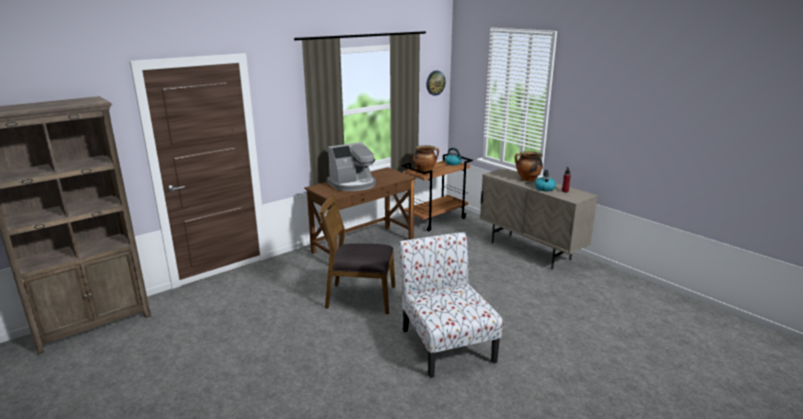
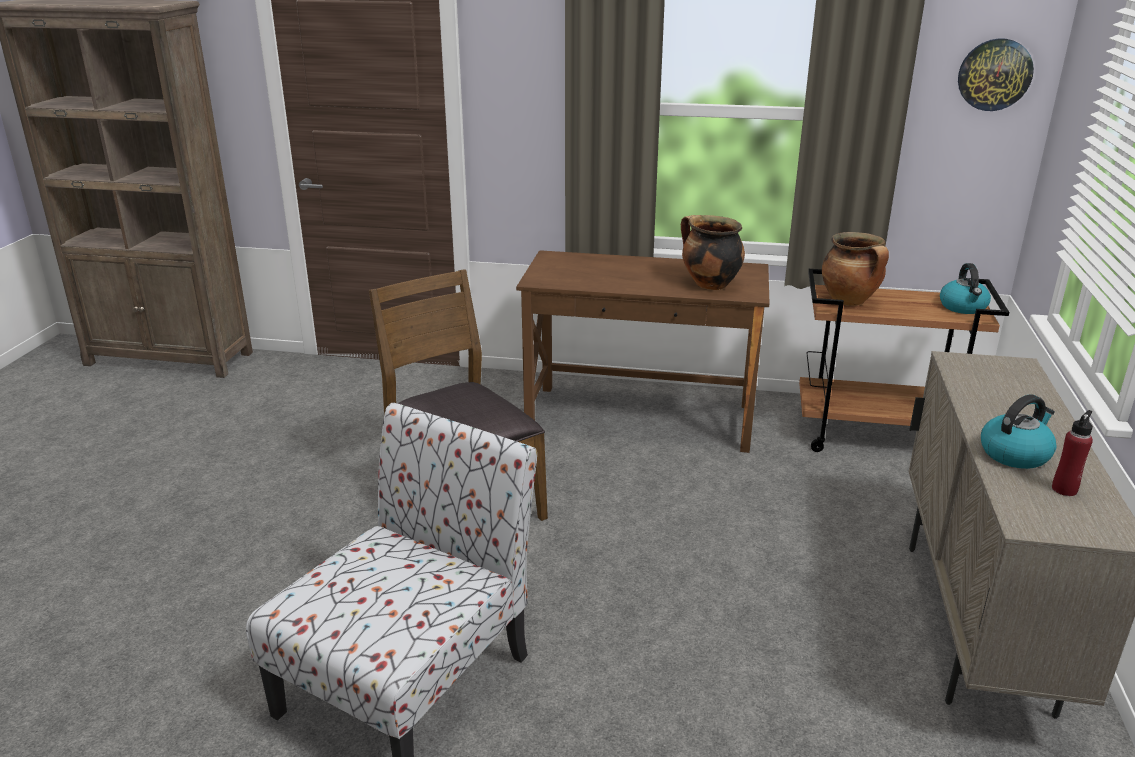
camera: 50 degrees right, 5 degrees up
(353, 184) = (621, 273): coffee machine -> none
(527, 179) = (1025, 411): cooking pot -> cooking pot (709, 284)

